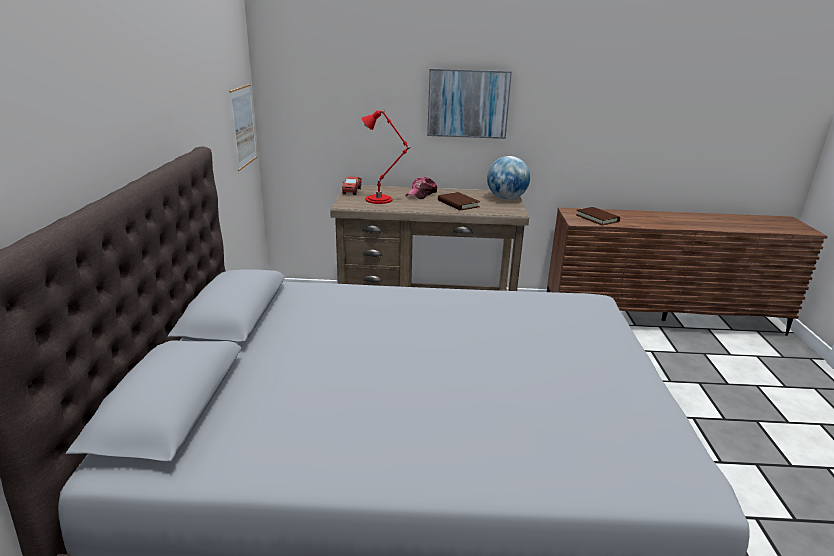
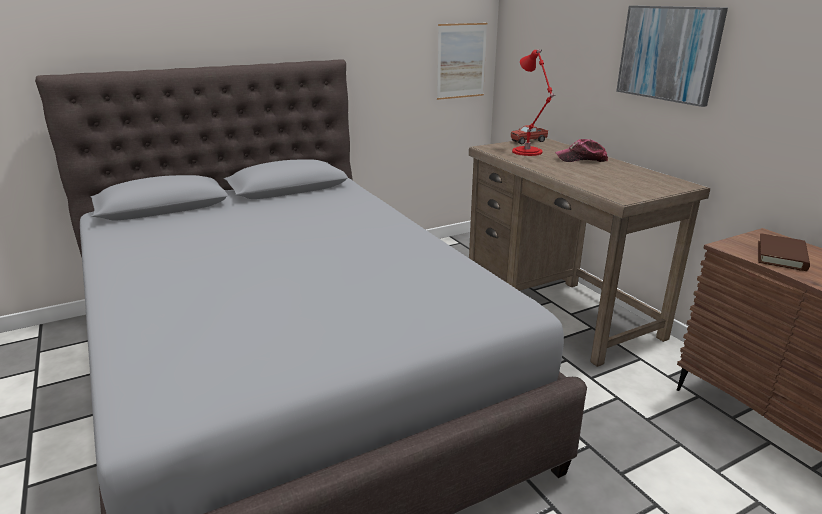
camera: 60 degrees right, 0 degrees up
(458, 204) = (587, 174): brown book -> none
(506, 198) = (662, 187): globe -> none

